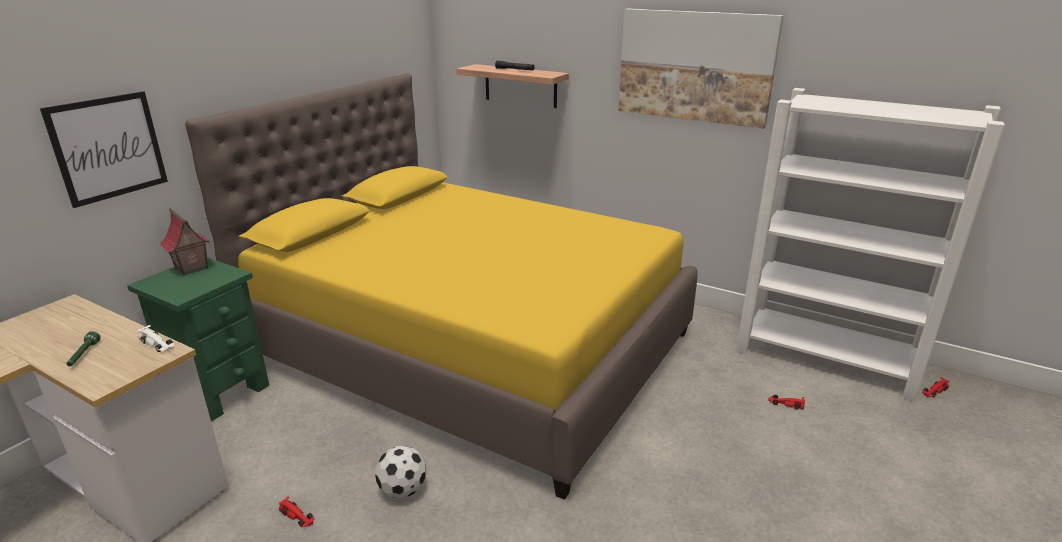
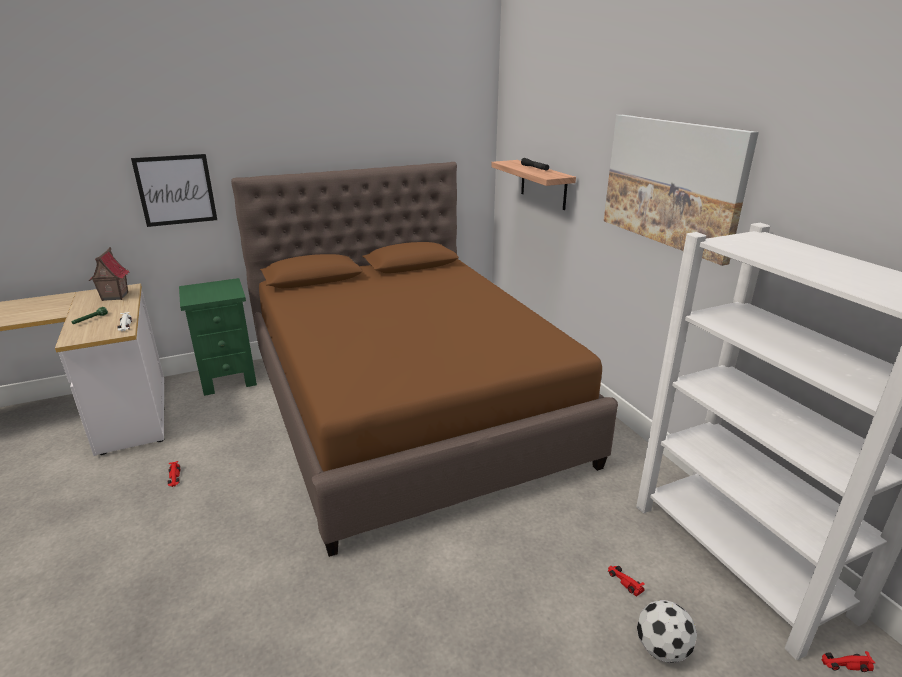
camera: 35 degrees right, 0 degrees up
(191, 268) = (221, 285): toy house -> toy house (114, 296)
(403, 490) = (244, 492): football -> football (662, 649)
(471, 345) = (408, 406): yellow bed -> brown bed

